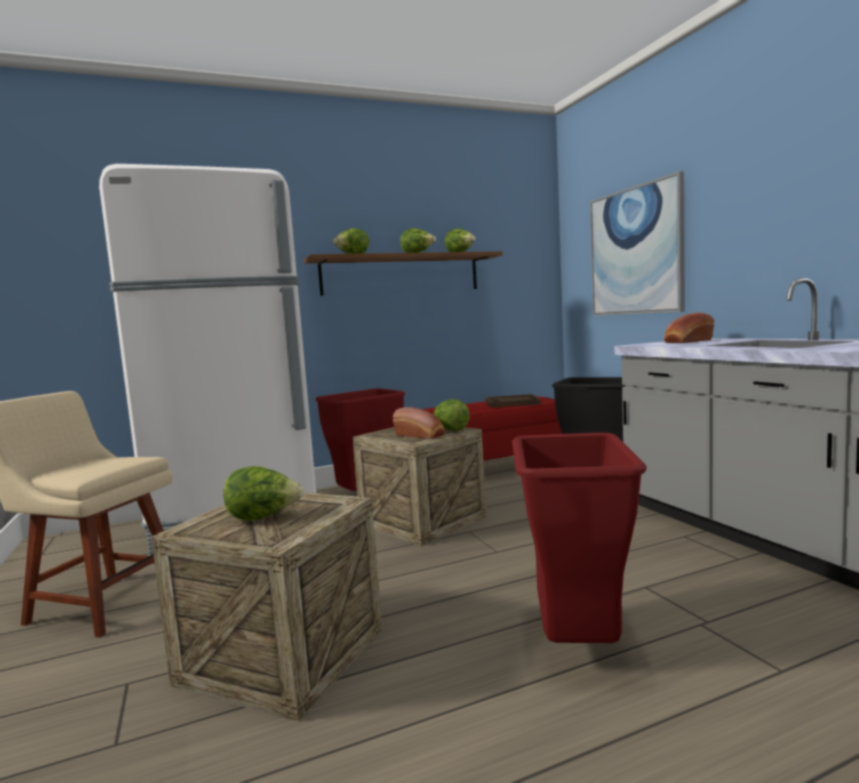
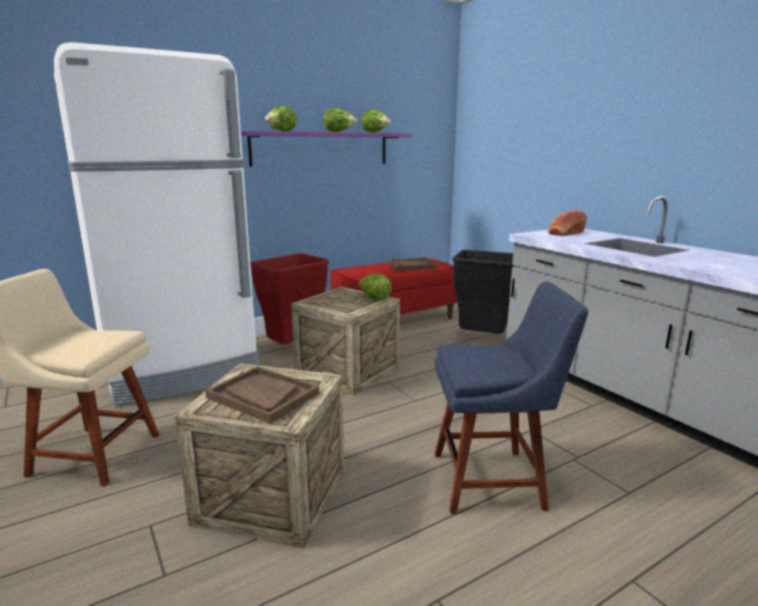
camera: 10 degrees left, 10 degrees up
(263, 518) = (262, 396): lettuce -> brown tray
(401, 274) = (321, 149): brown shelf -> purple shelf
(421, 435) = (351, 304): bread -> none
(579, 646) = (493, 480): red trash can -> blue chair
(635, 251) = (524, 145): picture -> none

